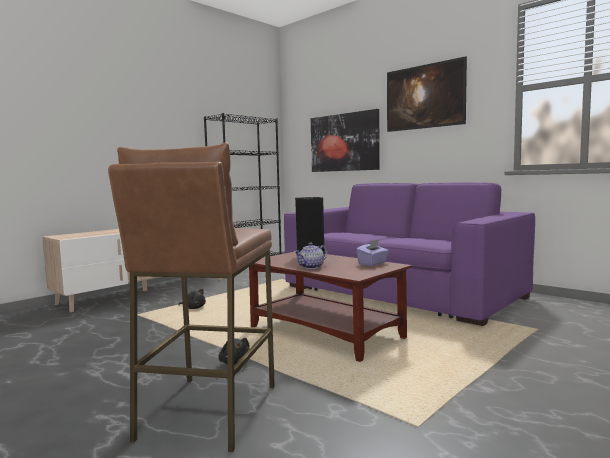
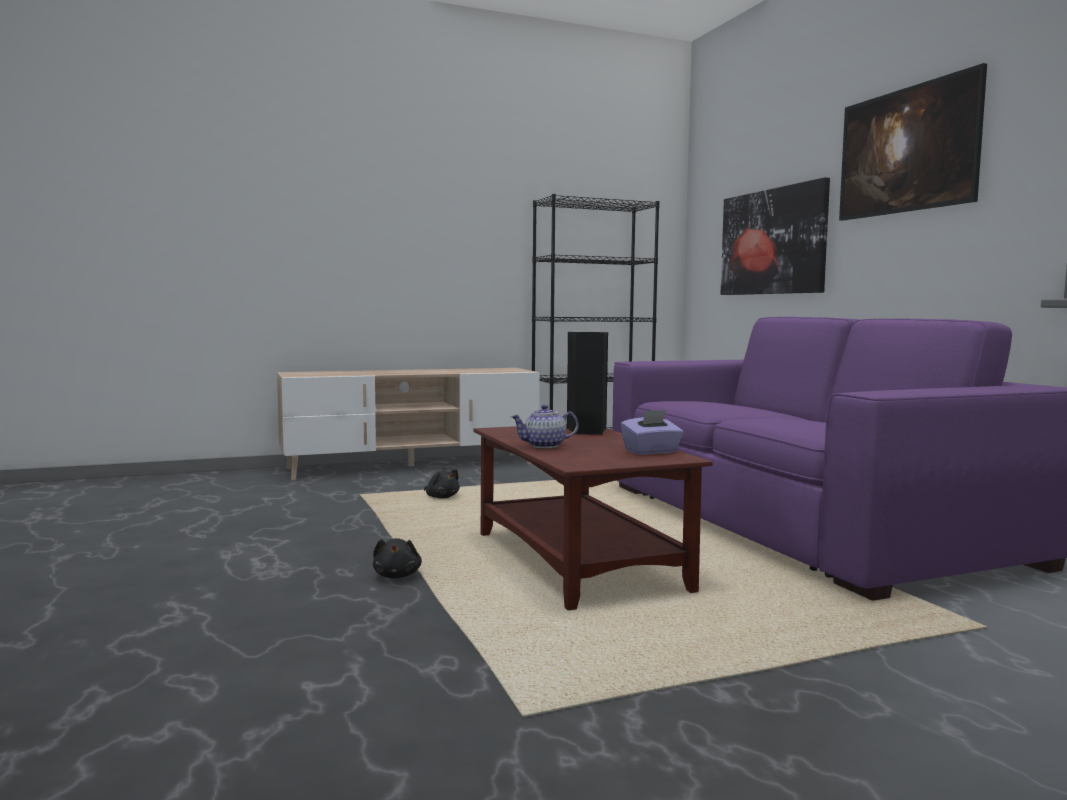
camera: 25 degrees right, 0 degrees up
(207, 411) = (286, 625): brown stool -> none

